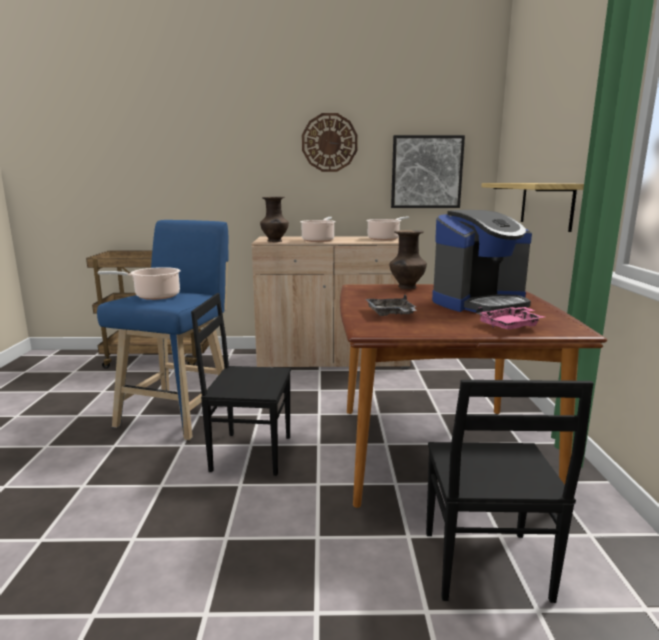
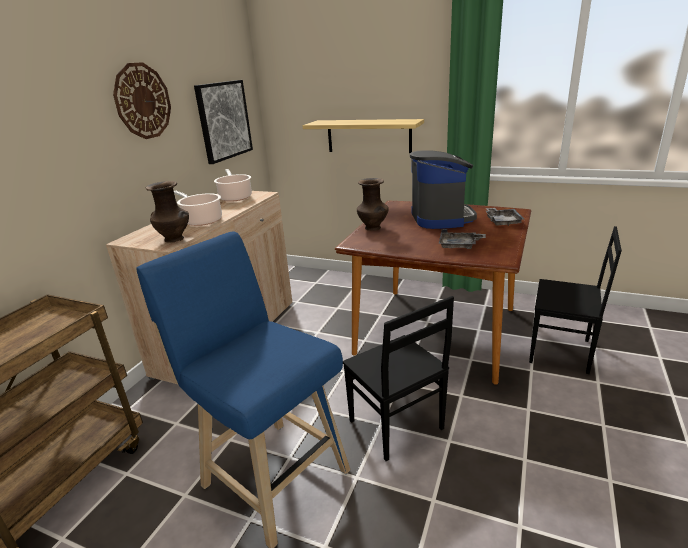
camera: 65 degrees left, 10 degrees up
(154, 296) = (264, 357): cooking pot -> none
(250, 452) = (396, 426): black chair -> black chair turned 60 degrees counterclockwise
(510, 326) = (502, 221): pink tray -> grey tray

